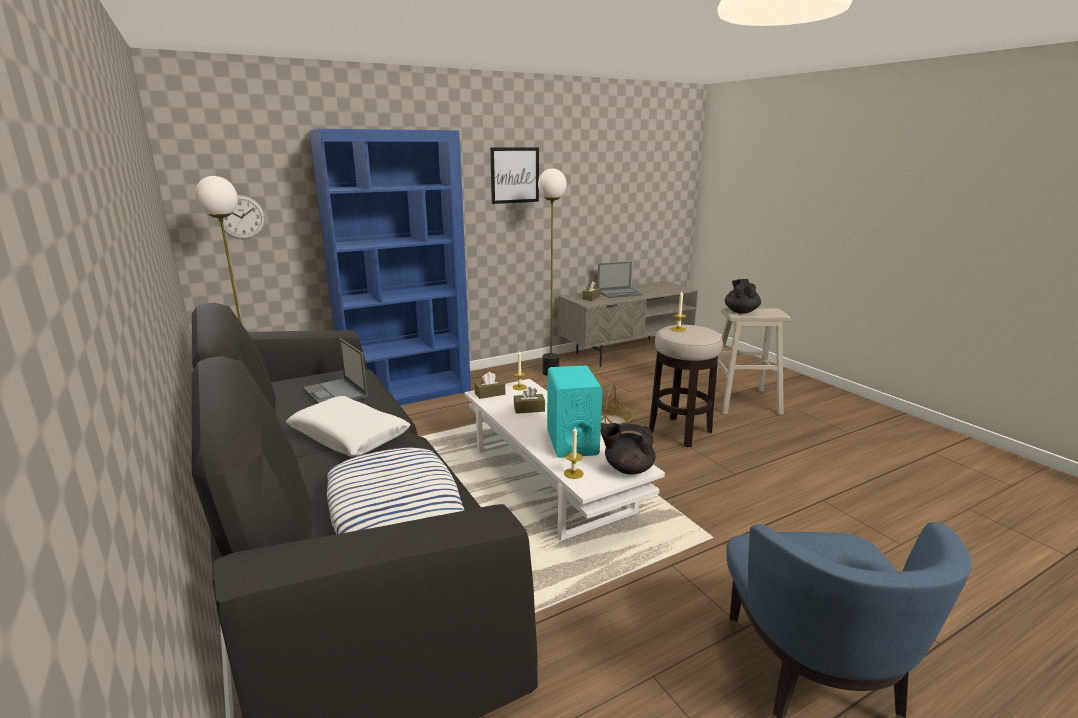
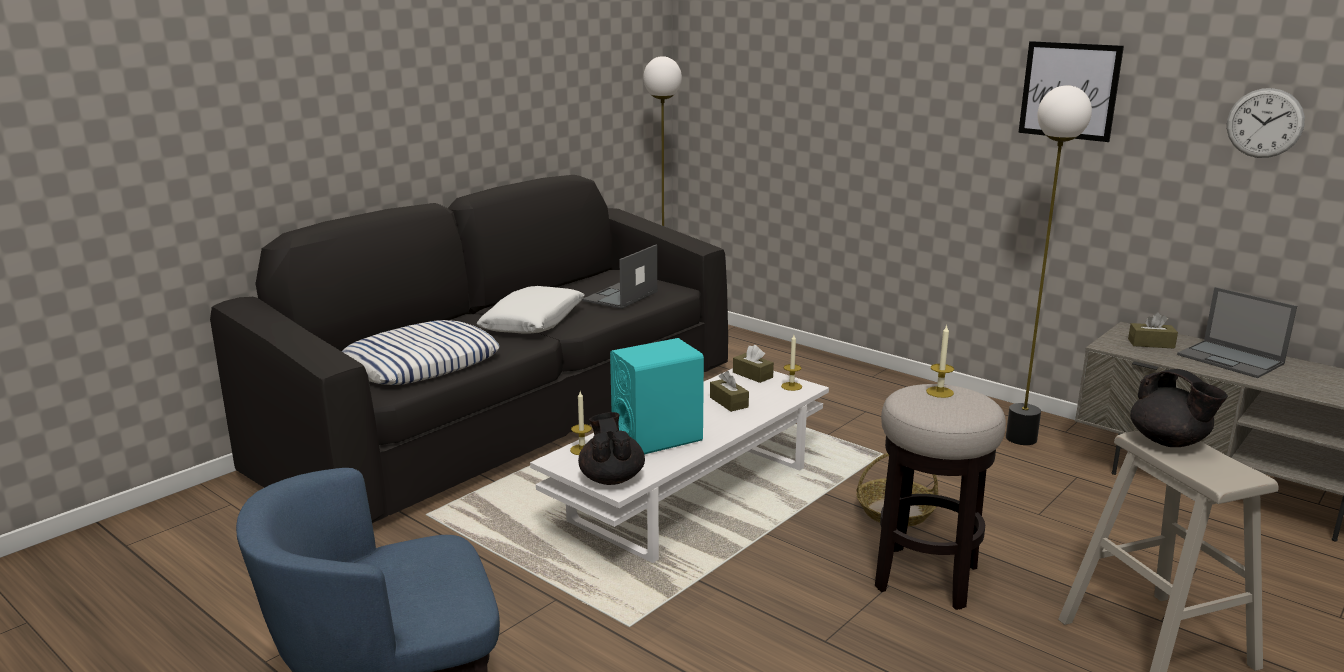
camera: 70 degrees right, 0 degrees up
(241, 217) = (724, 102): wall clock -> wall clock (1264, 123)
(408, 394) = (827, 368): blue bookcase -> none
(741, 311) = (1169, 442): black teapot -> black teapot turned 75 degrees clockwise

